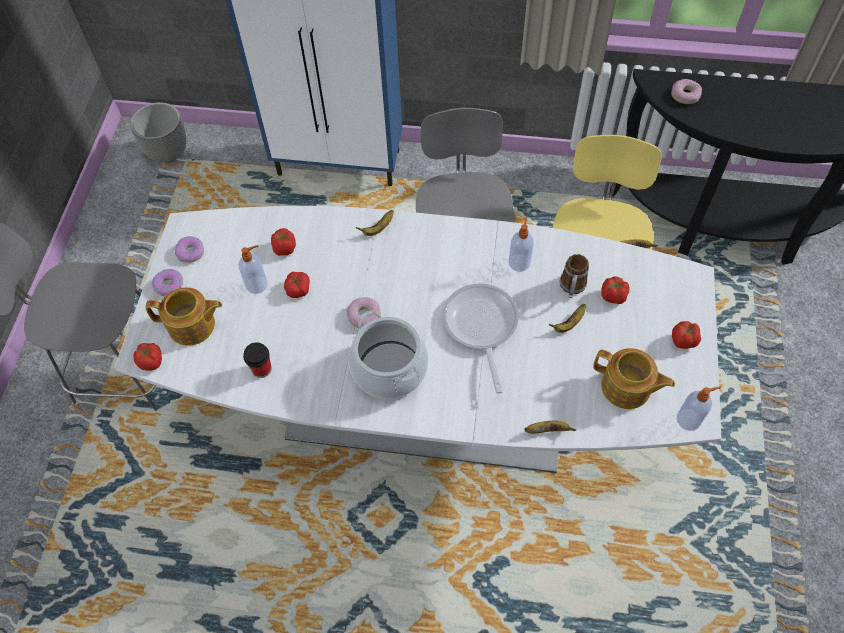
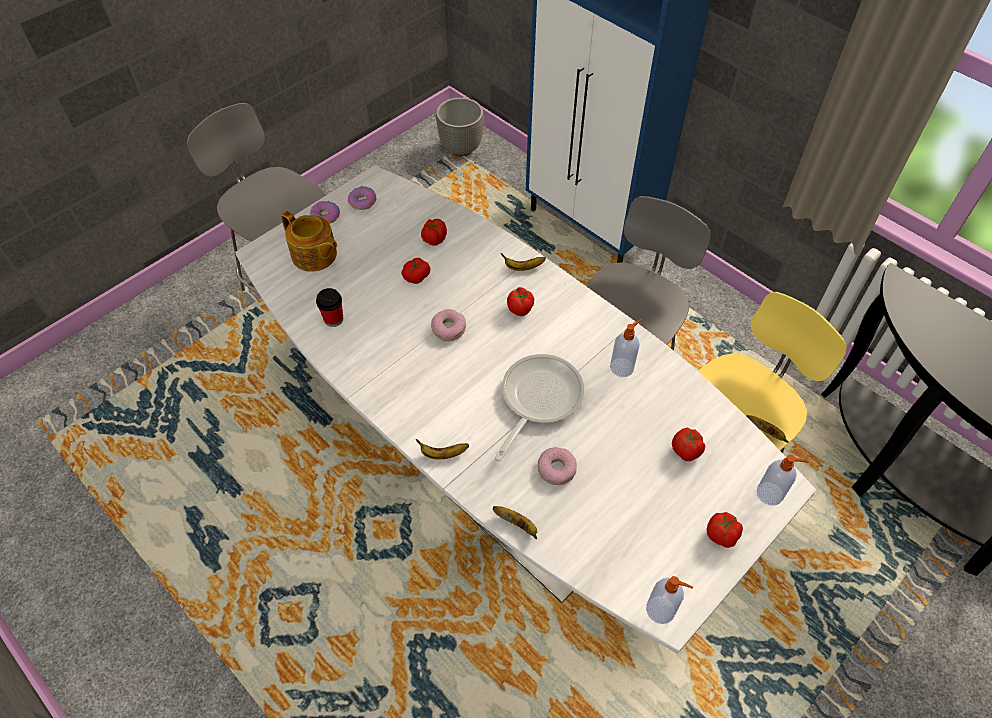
camera: 35 degrees right, 5 degrees down
(151, 361) = (263, 263): tomato -> tomato (520, 309)
(257, 284) = (389, 254): soap dispenser -> soap dispenser (770, 494)
(389, 369) = (429, 383): cooking pot -> none
(569, 324) = (620, 447): banana -> banana (443, 454)
(572, 288) = (651, 419): mug -> none
(627, 388) = (625, 539): teapot -> none
(685, 95) = (926, 314): donut -> donut (556, 469)

